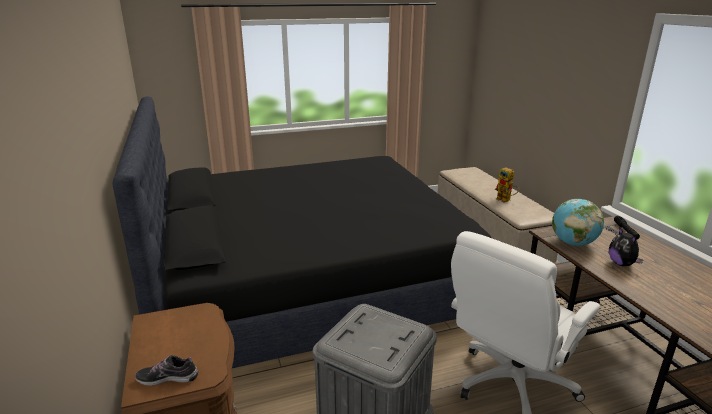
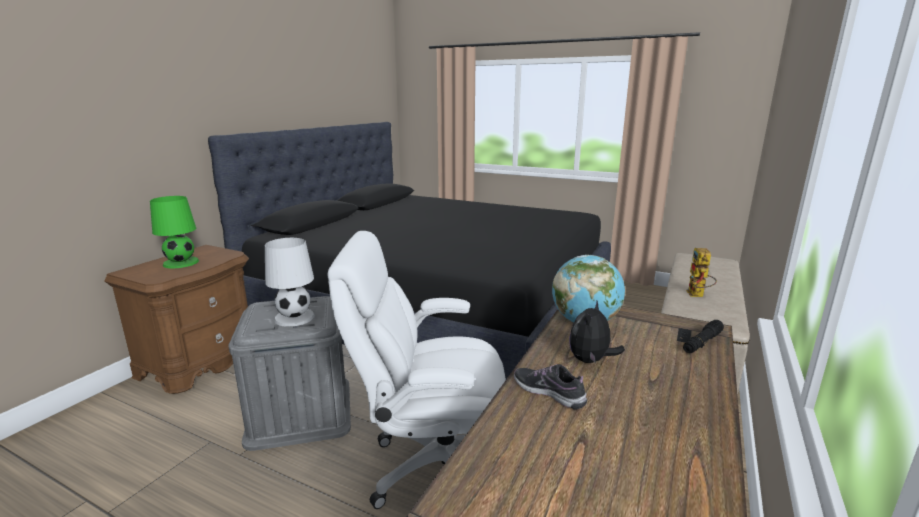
camera: 45 degrees right, 5 degrees down
(168, 378) = (144, 272): shoe -> shoe (549, 392)
(177, 346) = (181, 263): none -> green table lamp
(388, 334) = (294, 318): none -> white table lamp

